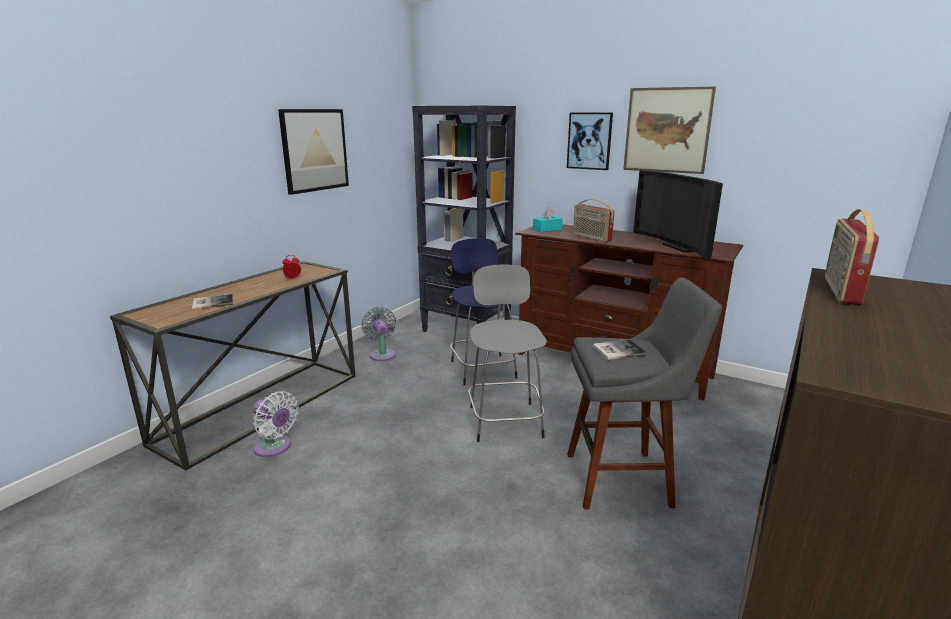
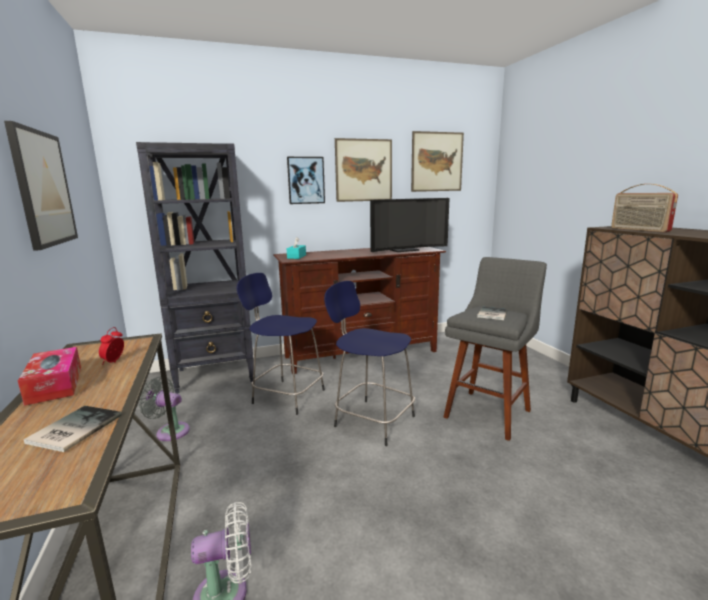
camera: 50 degrees left, 5 degrees down
(252, 280) = (55, 384): none -> tissue box
(505, 420) = (372, 420): grey stool -> blue stool
(591, 238) = (343, 255): radio -> none
(681, 247) = (404, 250): television -> television turned 45 degrees counterclockwise
(796, 119) = (437, 162): none -> picture

